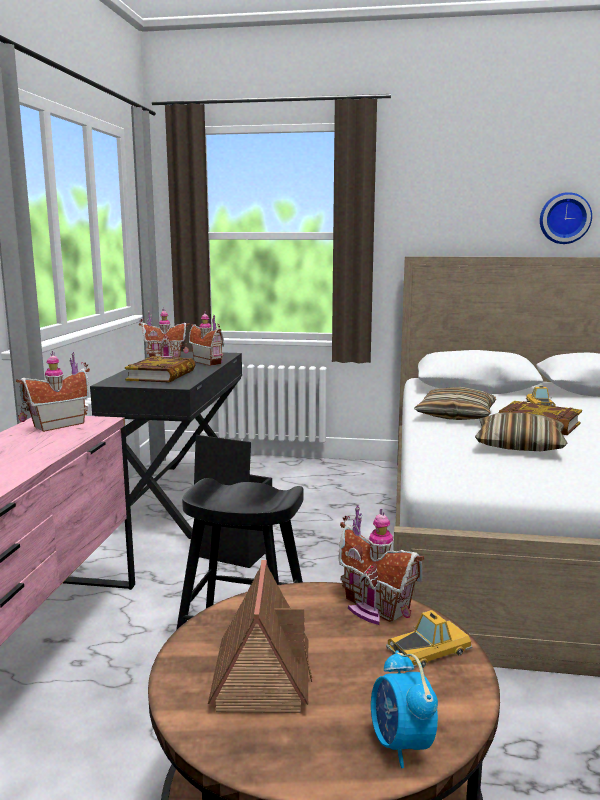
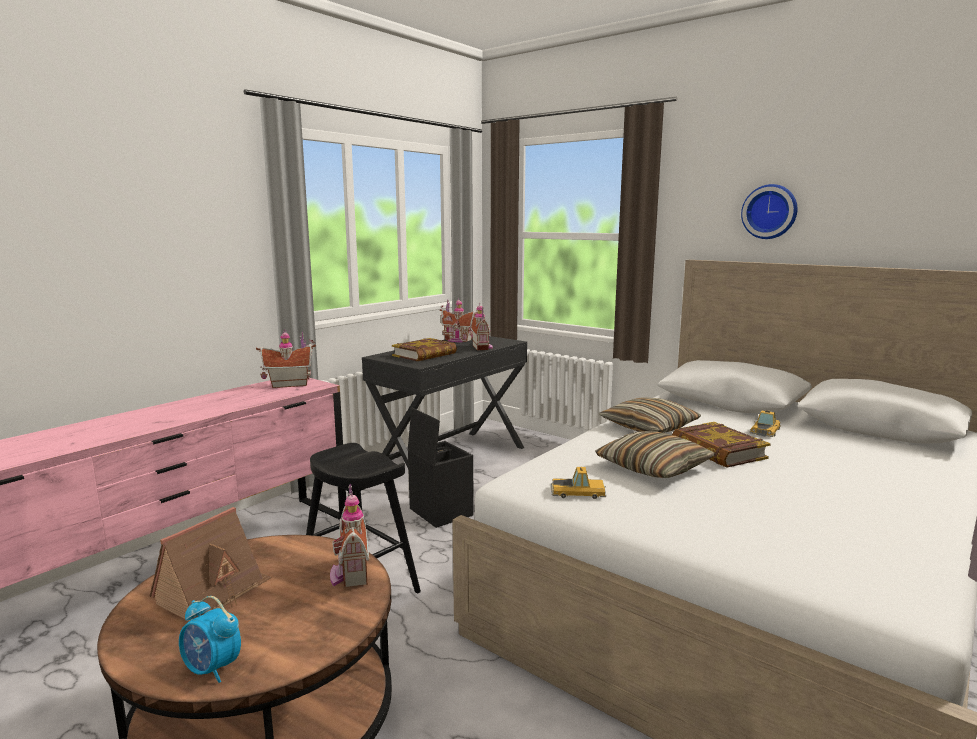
camera: 30 degrees right, 0 degrees up
(401, 745) = (212, 669): alarm clock -> alarm clock turned 75 degrees counterclockwise
(430, 649) = (336, 616): toy car -> toy car (579, 492)
(564, 218) = (872, 222): wall clock -> wall clock (770, 211)

